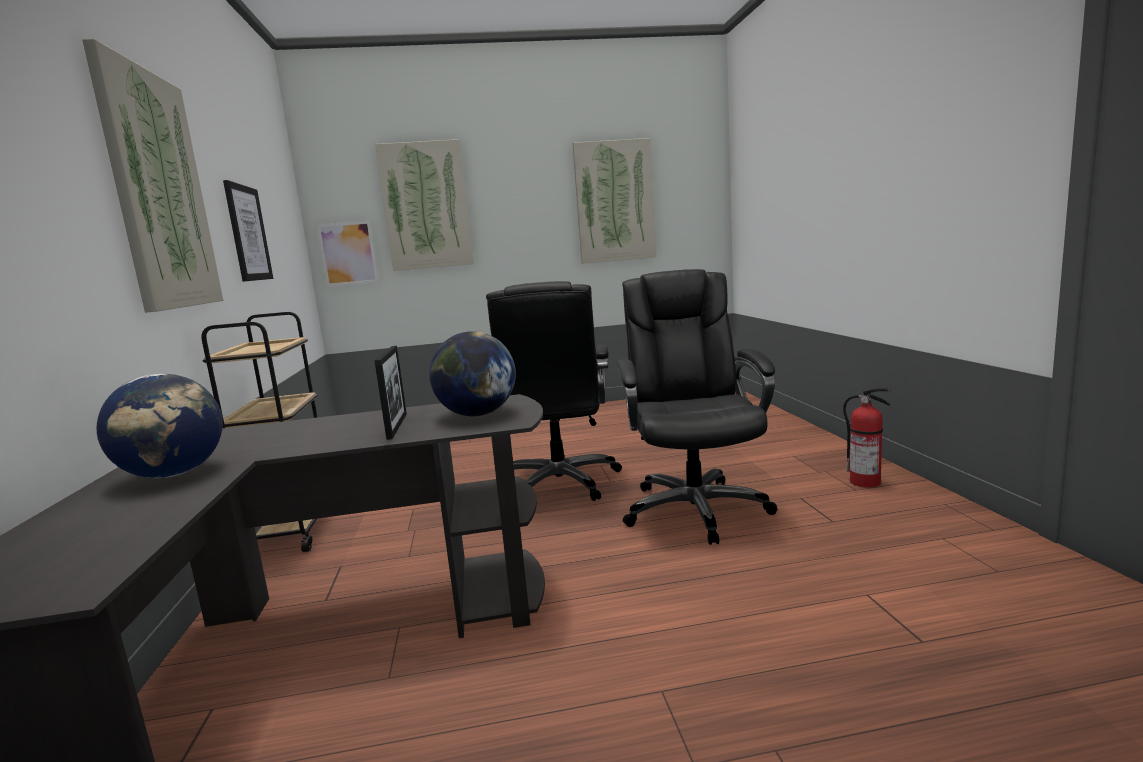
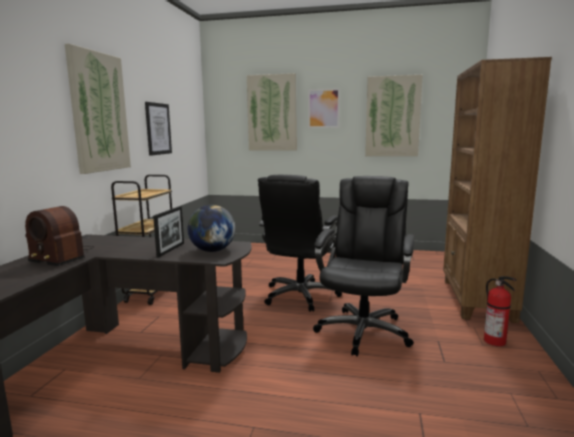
camera: 20 degrees right, 0 degrees up
(174, 474) = (61, 256): globe -> radio
(348, 253) = (226, 138): picture -> picture (323, 108)
(797, 439) = (476, 300): none -> brown bookcase

